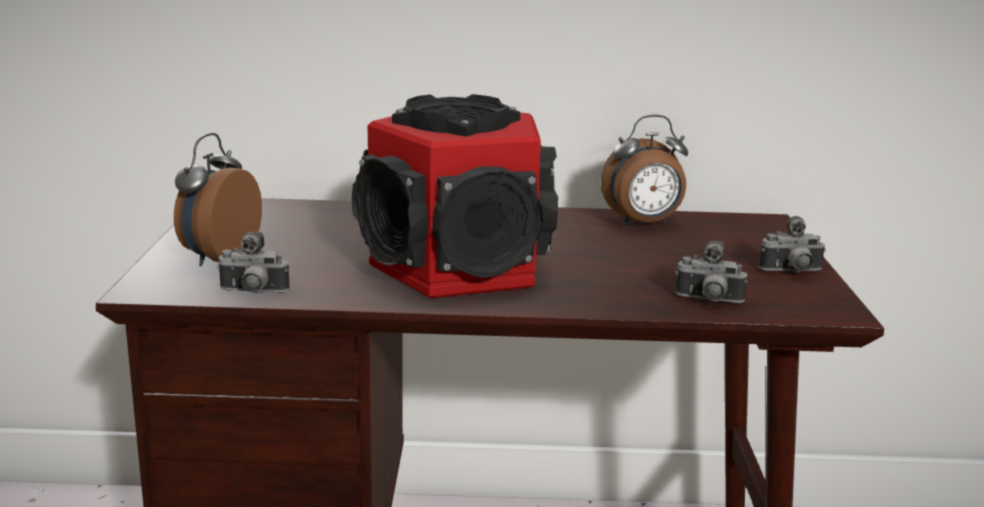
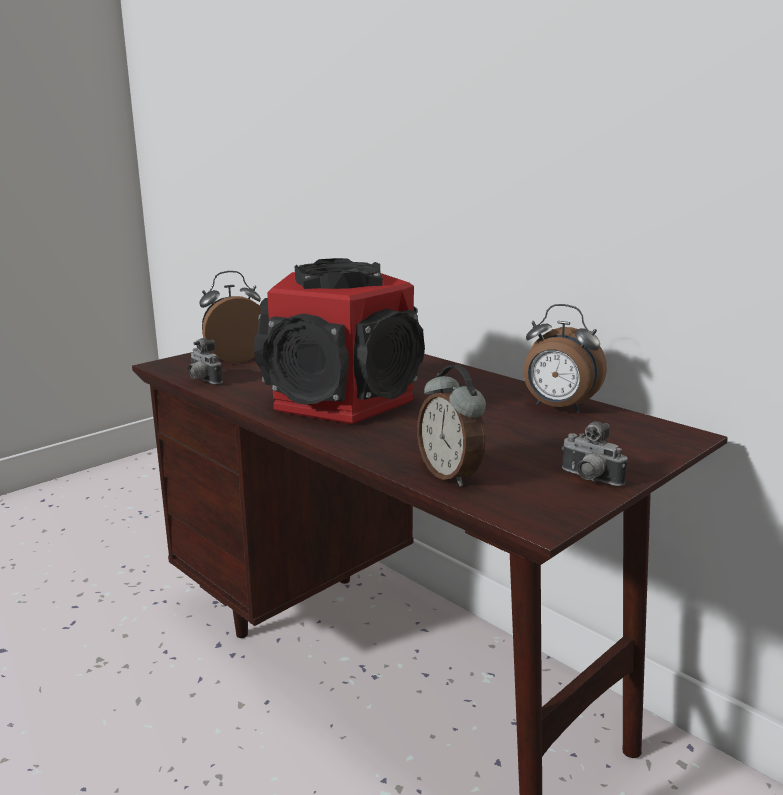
camera: 45 degrees right, 0 degrees up
(708, 301) = (451, 474): camera -> alarm clock

